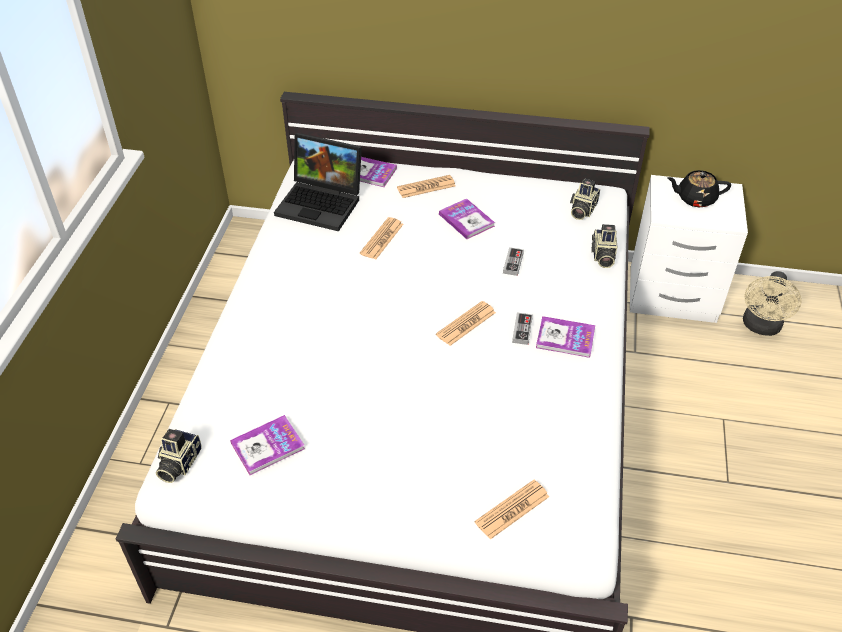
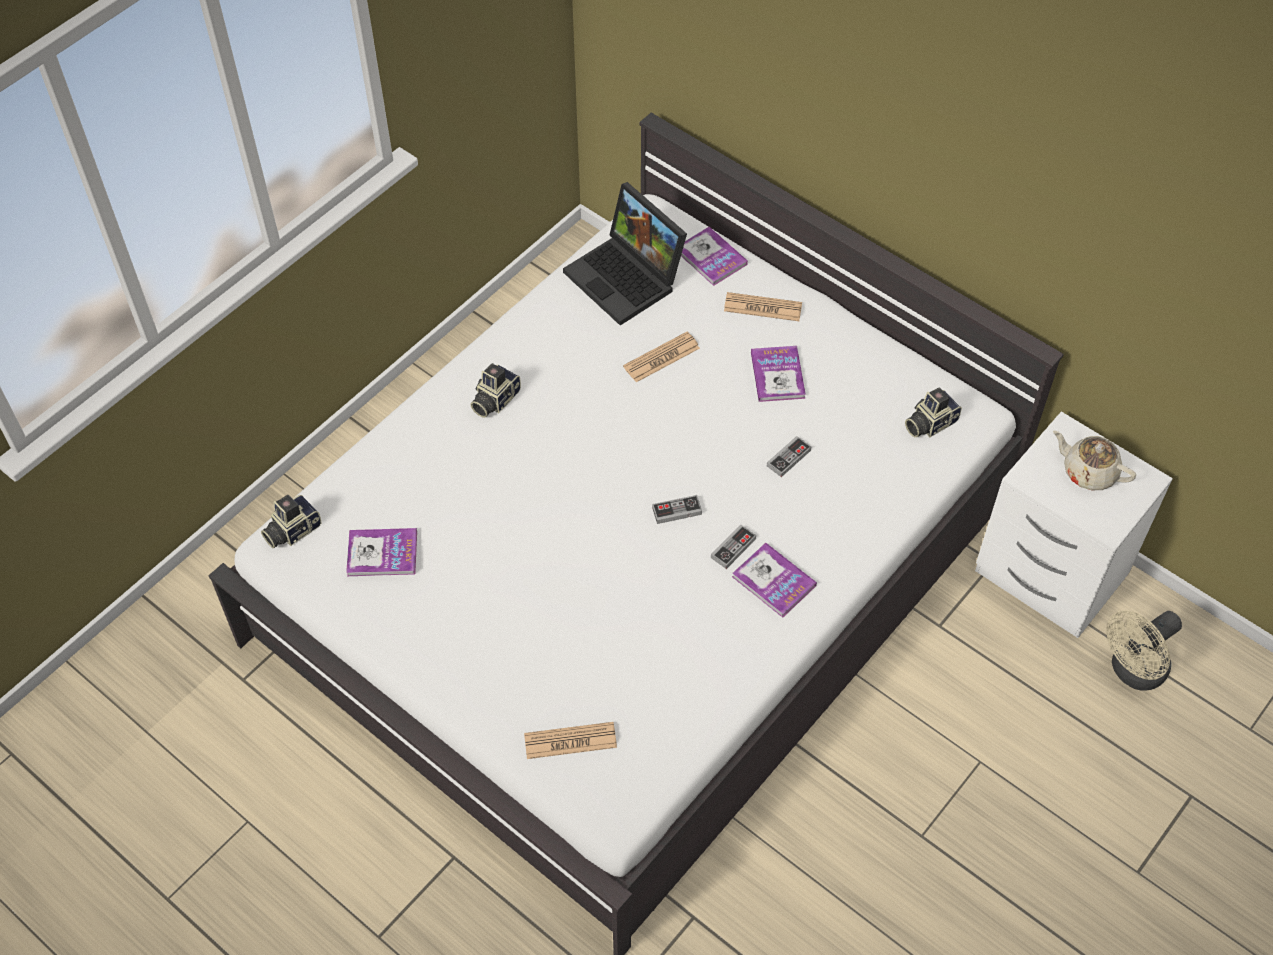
camera: 30 degrees right, 10 degrees up
(466, 324) = (677, 511): newspaper -> game controller
(602, 256) = (902, 497): camera -> camera (494, 400)
(695, 198) = (1088, 472): black teapot -> beige teapot

